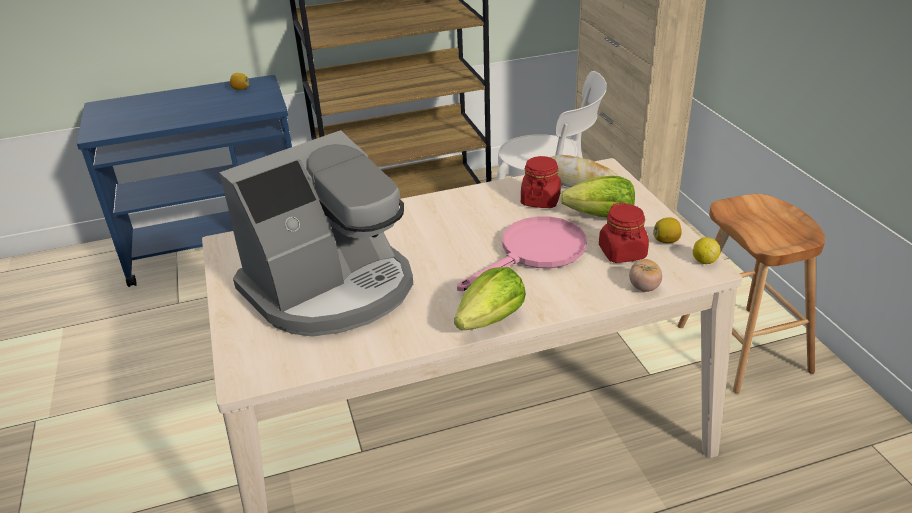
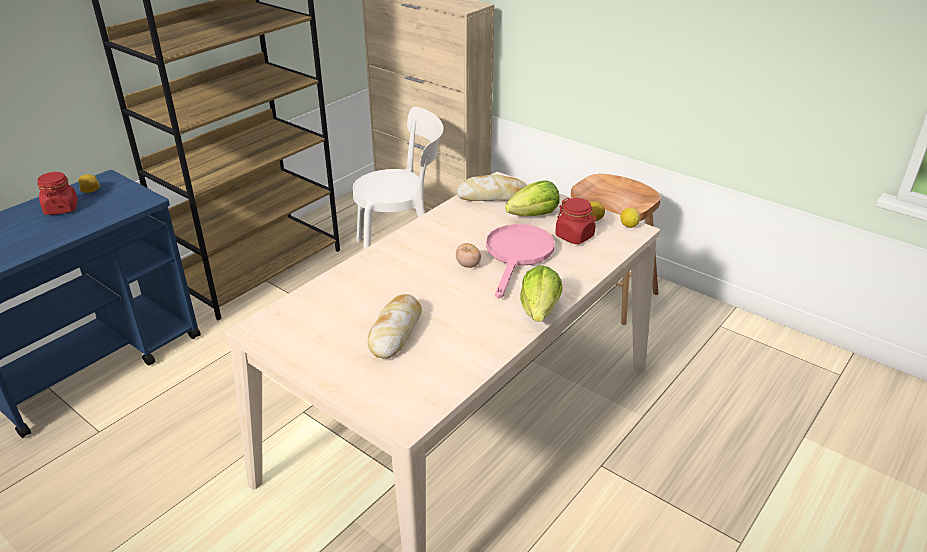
camera: 35 degrees left, 0 degrees up
(331, 289) = (396, 331): coffee machine -> bread
(540, 200) = (480, 216): red jar -> red jar (61, 208)
(644, 287) = (611, 254): tomato -> tomato (468, 265)

